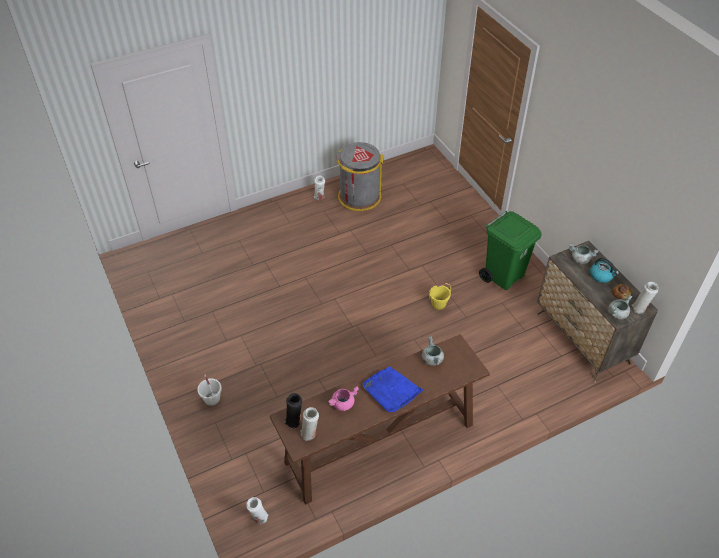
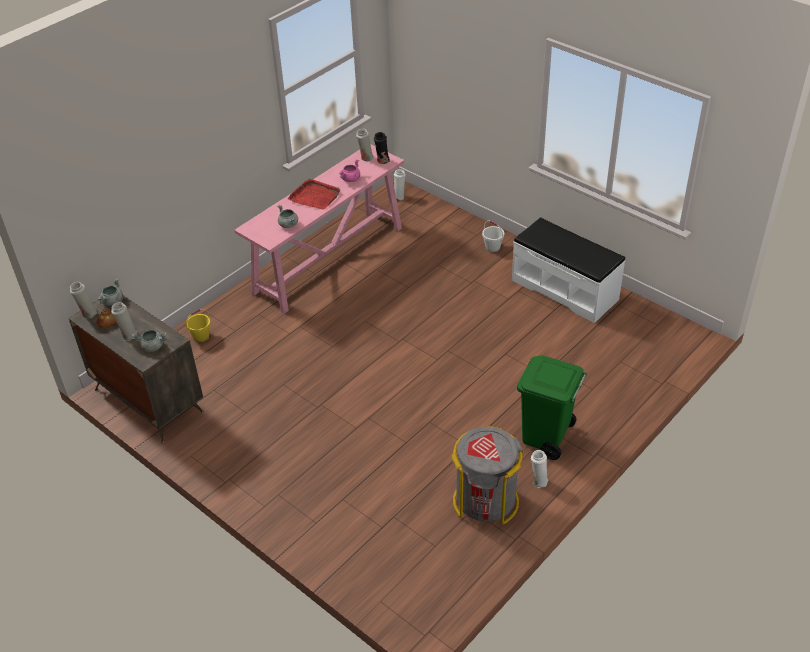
camera: 160 degrees right, 5 degrees down
(187, 327) = (565, 289): none -> white bench
(379, 444) = (330, 259): brown console table -> pink console table
(391, 391) = (315, 196): blue tray -> red tray
(438, 304) = (319, 388): yellow bucket -> yellow bucket (201, 336)
(503, 276) = (250, 446): green trash can -> green trash can (546, 437)
(601, 276) = (128, 335): kettle -> white vase

